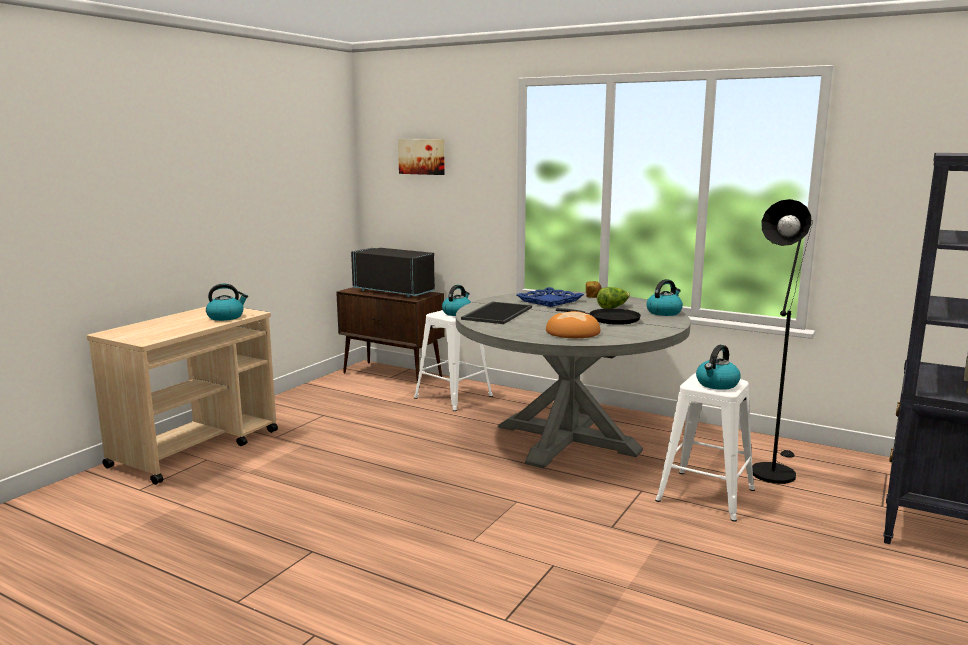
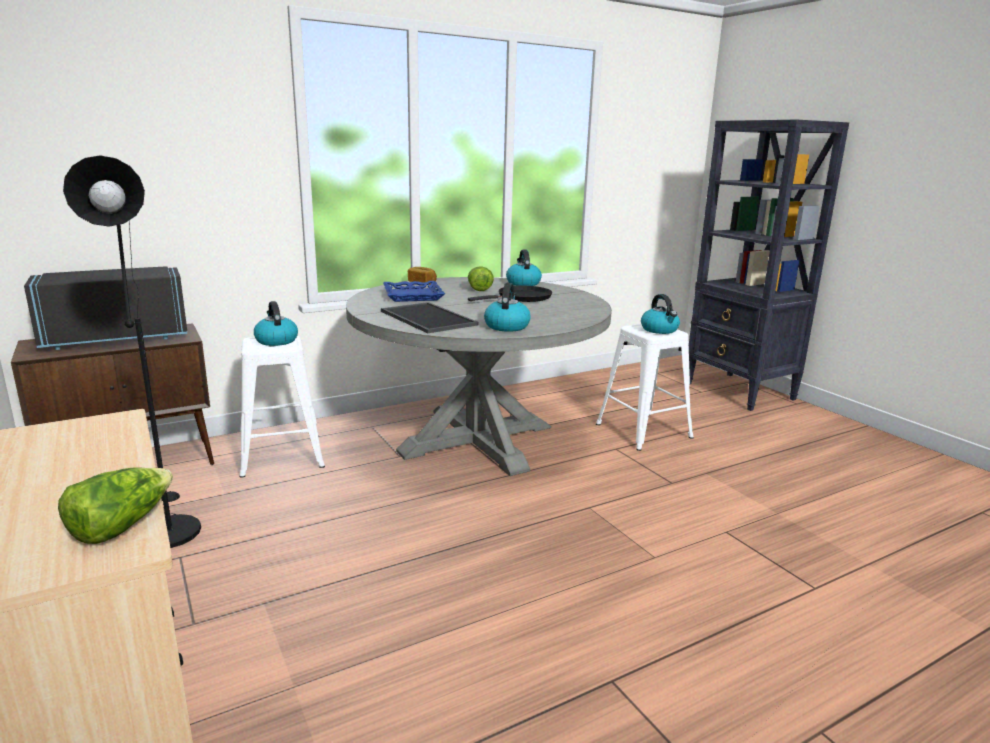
camera: 60 degrees left, 5 degrees up
(160, 336) = (121, 525): none -> lettuce
(226, 317) = (97, 444): kettle -> kettle (506, 326)
(422, 156) = (120, 113): picture -> none
(572, 332) = (549, 315): bread -> none
(773, 470) = (623, 396): black floor lamp -> black floor lamp (167, 527)

